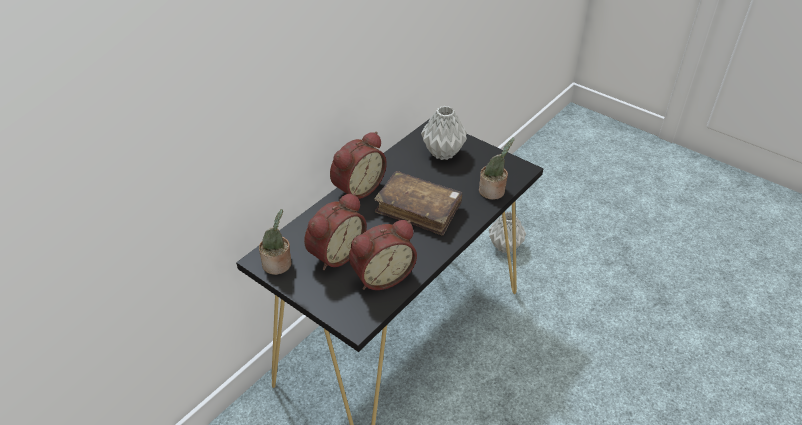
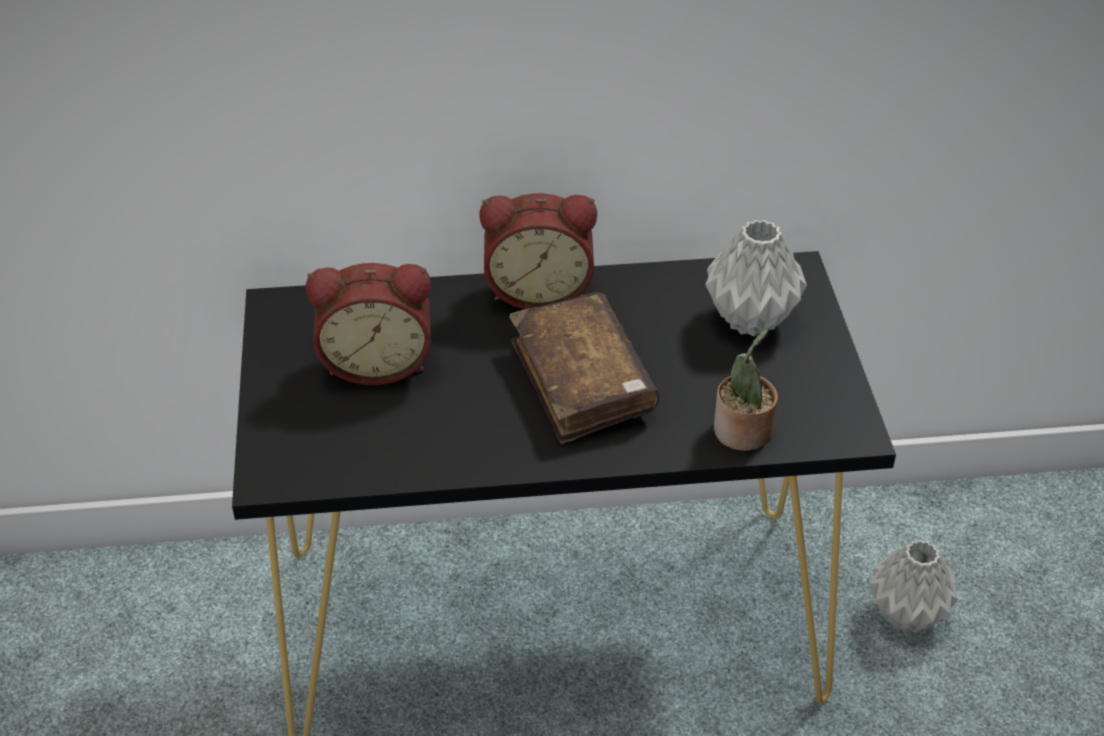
camera: 45 degrees right, 0 degrees up
(278, 265) = (288, 328): potted plant -> none
(381, 275) = (392, 437): alarm clock -> none

